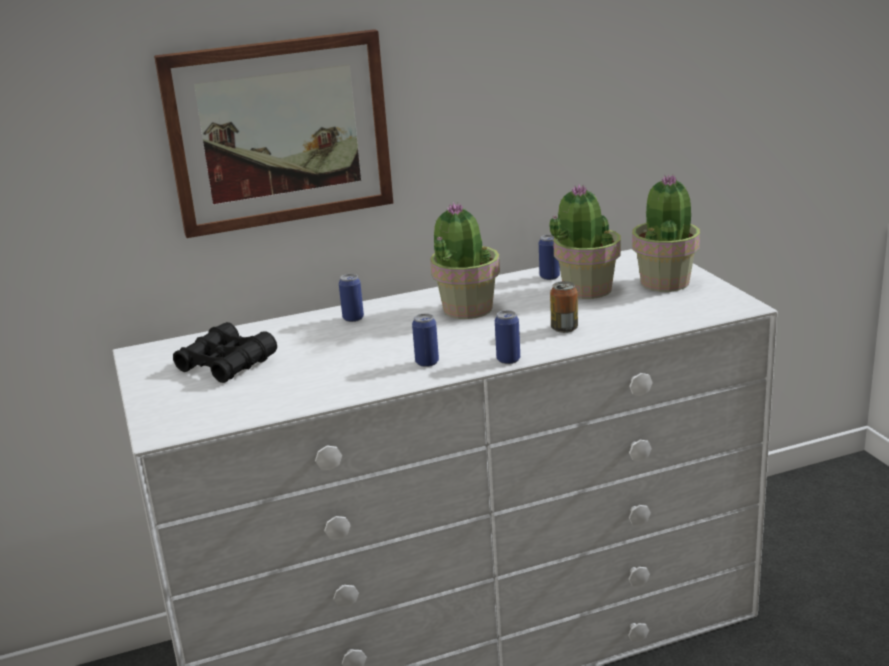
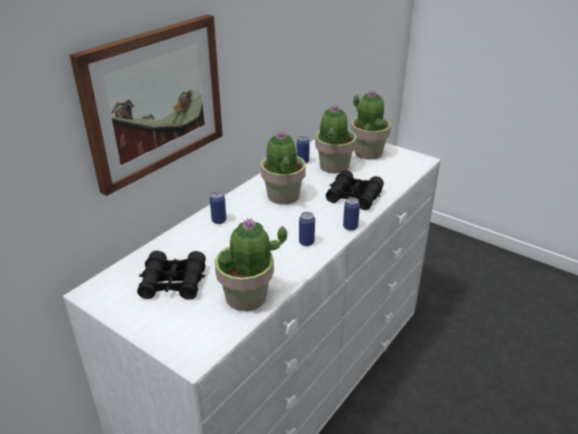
camera: 35 degrees left, 10 degrees up
(283, 397) = (247, 297): none -> potted plant
(564, 329) = (354, 196): can -> black binoculars

